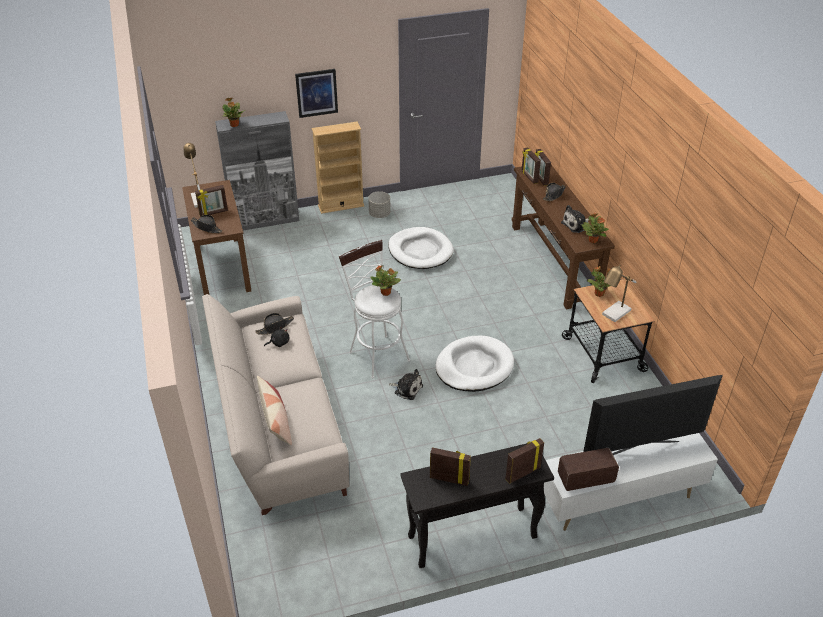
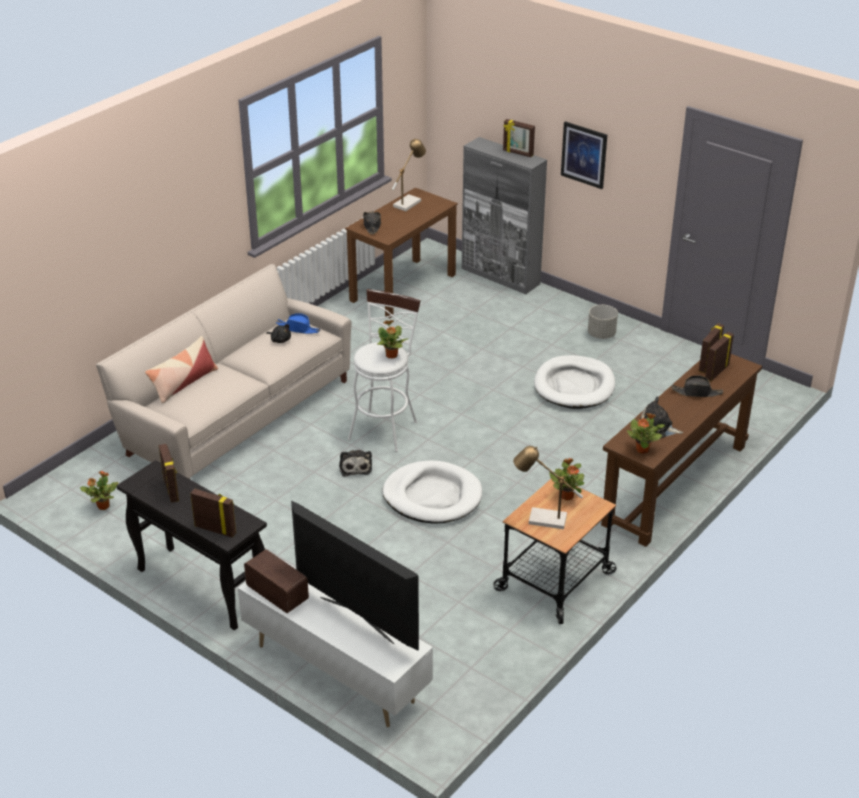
camera: 55 degrees right, 5 degrees down
(213, 213) = (397, 219): picture frame -> picture frame (517, 153)
(234, 125) = (485, 148): potted plant -> potted plant (103, 506)
(275, 327) = (298, 329): black hat -> blue hat
(341, 206) = (583, 306): beige bookcase -> none

